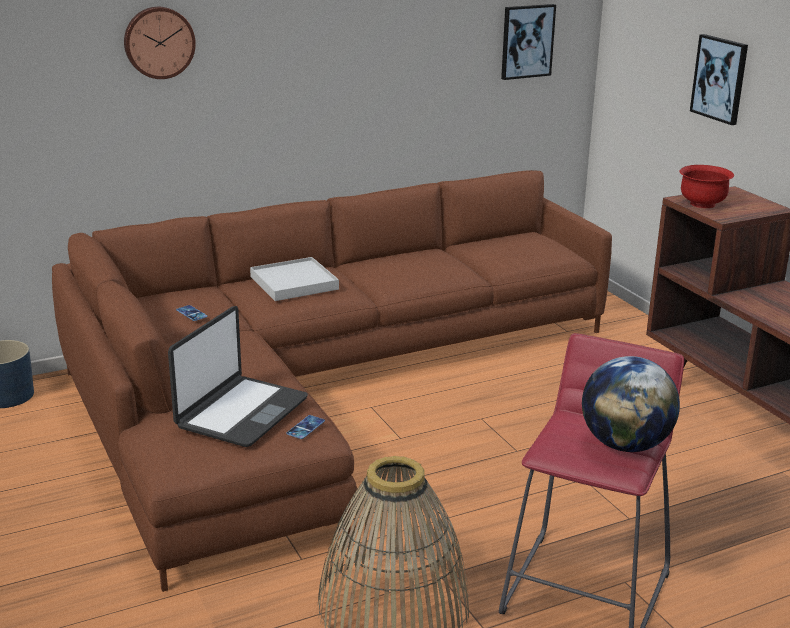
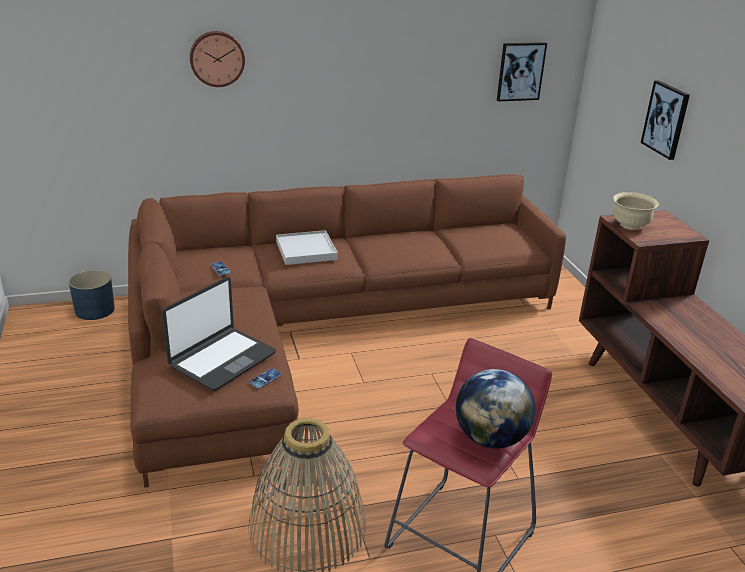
camera: 10 degrees right, 5 degrees up
(702, 204) = (630, 225): red bowl -> beige bowl

